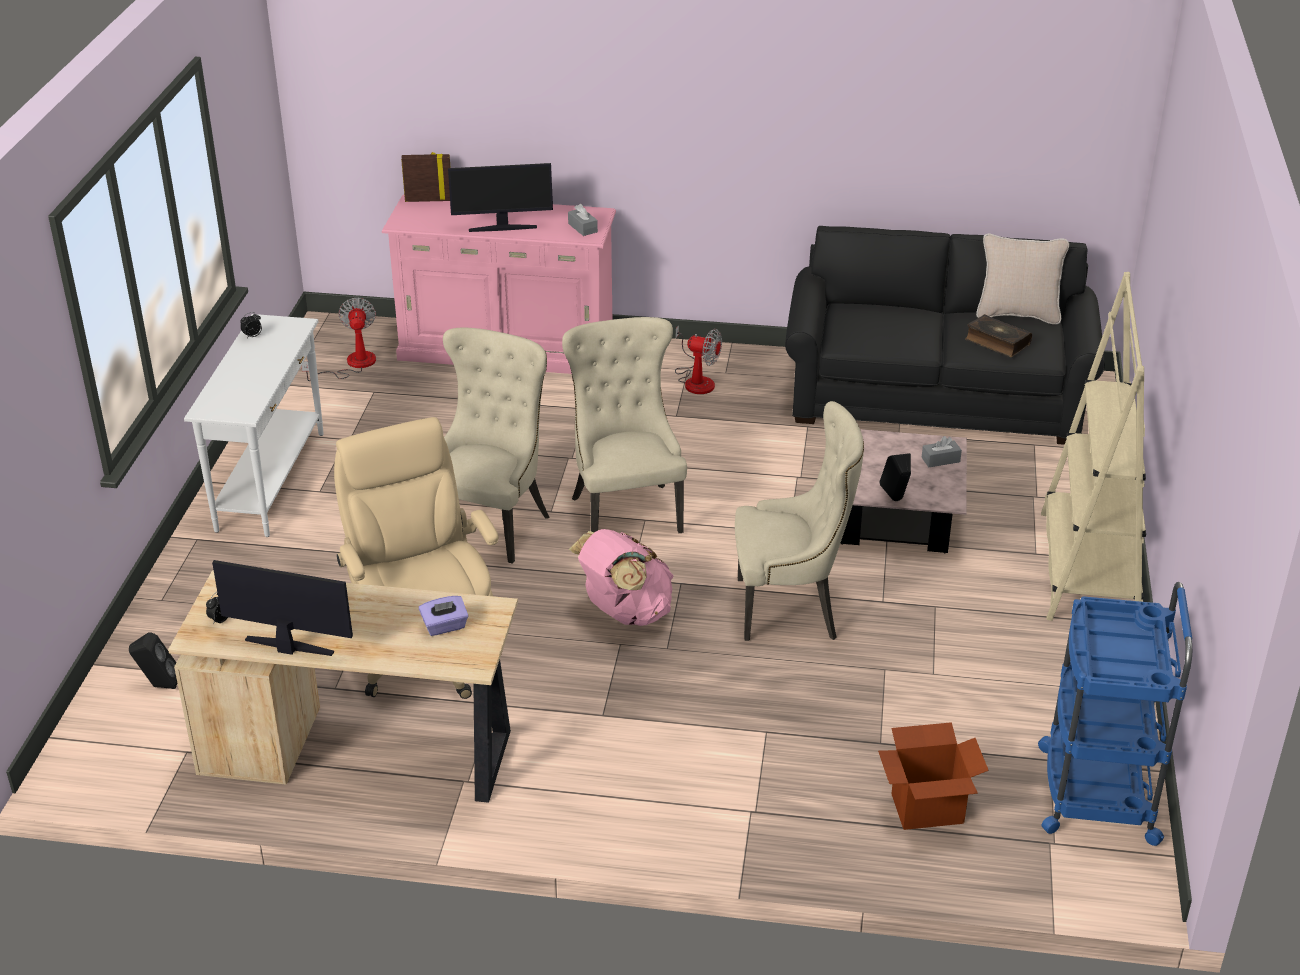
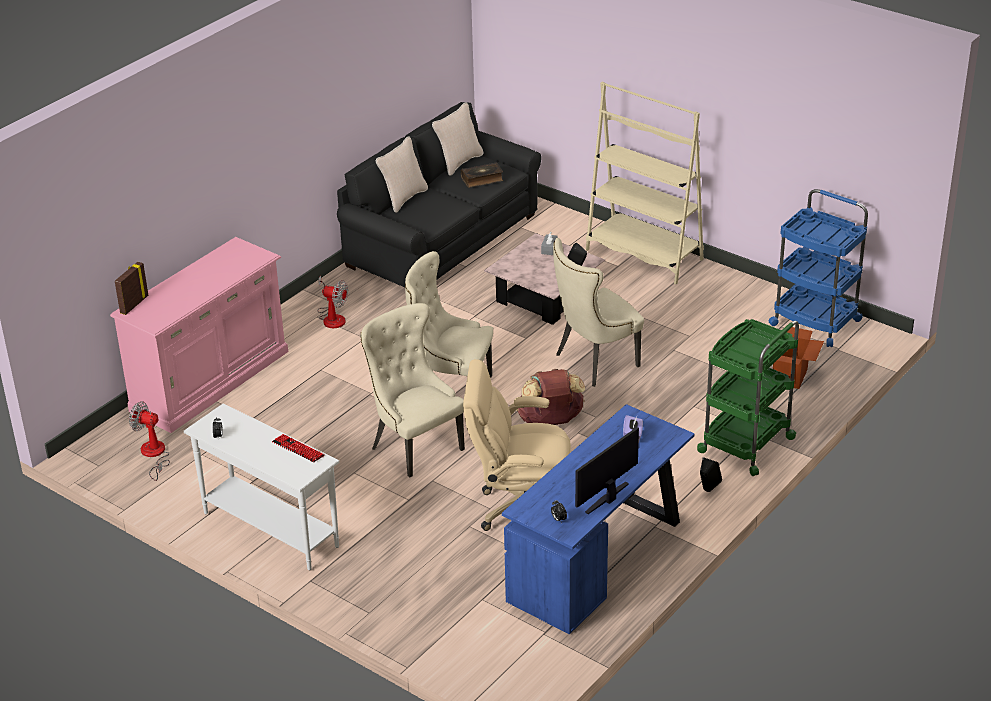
camera: 60 degrees left, 0 degrees up
(159, 686) = (465, 633): black speaker -> black speaker (707, 491)
(259, 391) = (298, 449): none -> keyboard
(362, 752) = (599, 559): beige desk -> blue desk
(502, 228) = (212, 286): monitor -> none
(582, 228) = (249, 255): grey tissue box -> none
(624, 612) = (550, 421): pink backpack -> brown backpack
(696, 380) = (332, 317): fan -> fan turned 60 degrees clockwise
(715, 813) = (745, 444): none -> green cart
(790, 607) = (595, 362): beige chair -> beige chair turned 150 degrees counterclockwise
(888, 305) = (403, 198): none -> beige pillow

